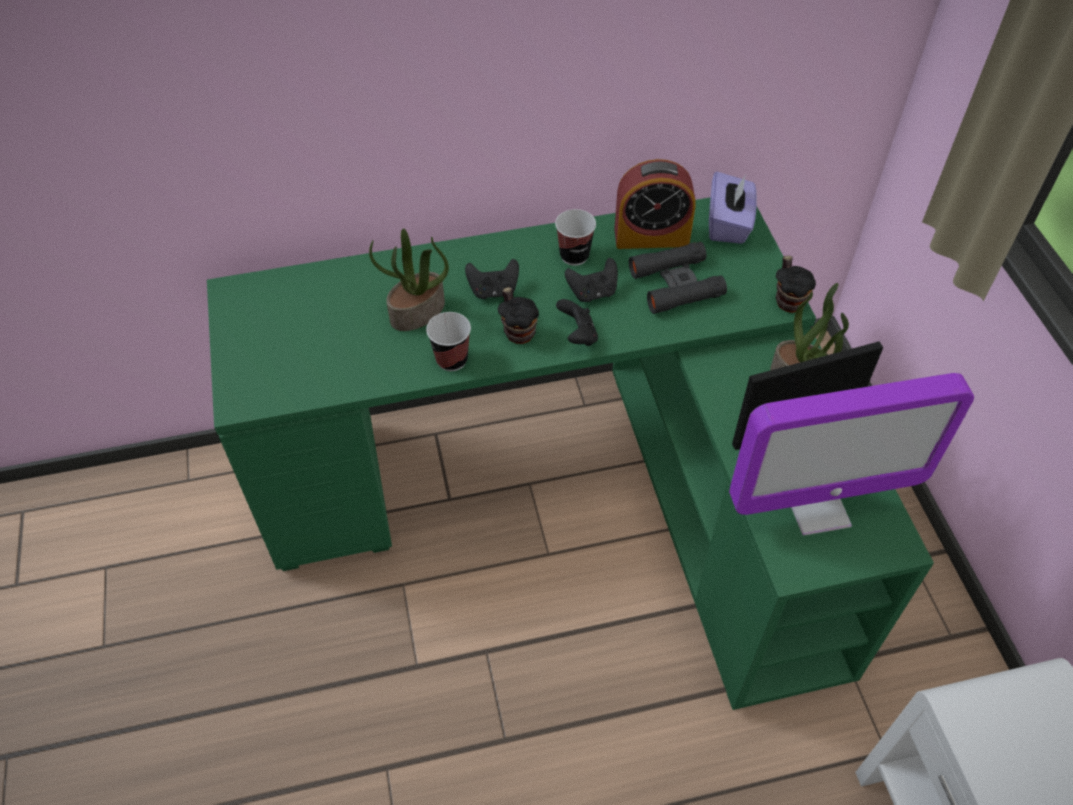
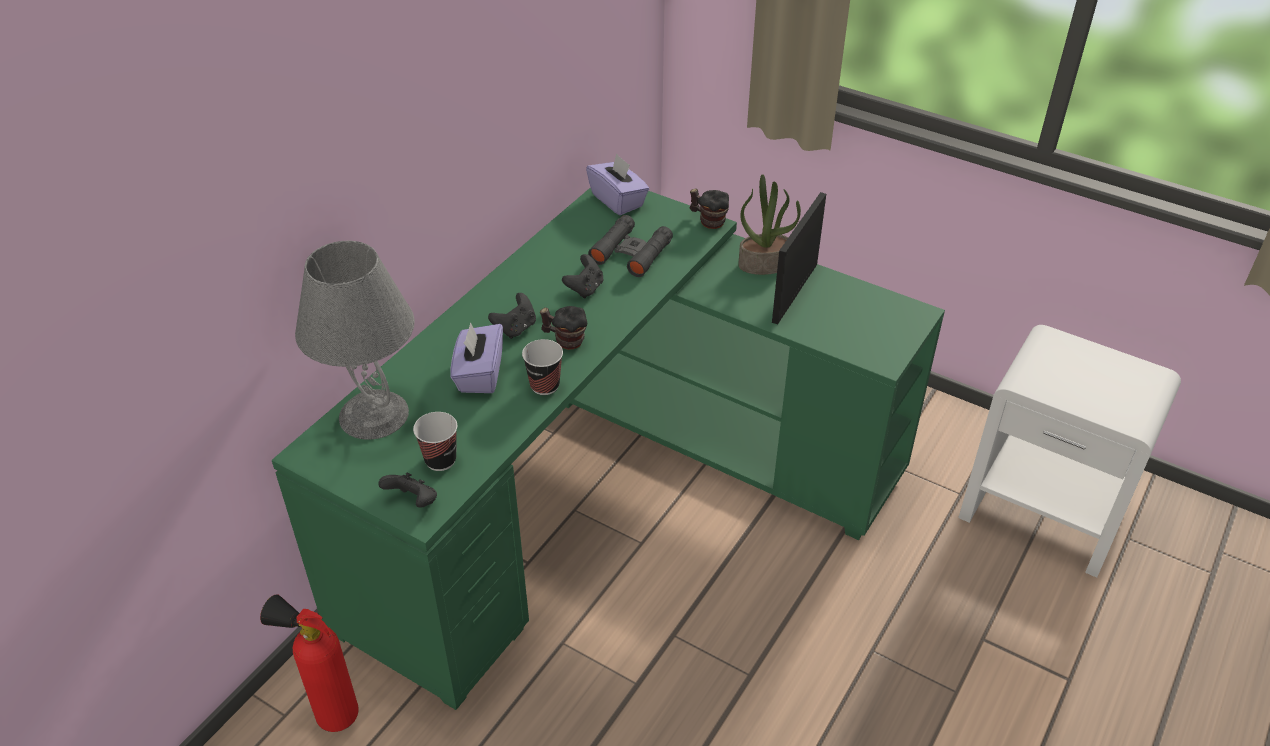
camera: 45 degrees left, 10 degrees down
(212, 502) = (329, 713): none -> fire extinguisher
(308, 292) = (375, 414): none -> grey table lamp
(417, 313) = (479, 374): potted plant -> purple tissue box
(574, 256) = (542, 275): cup -> cup (440, 460)
(577, 335) = (609, 318): black game controller -> black game controller (413, 502)
(651, 236) = (578, 235): alarm clock -> none
(816, 507) = (857, 323): monitor -> none

